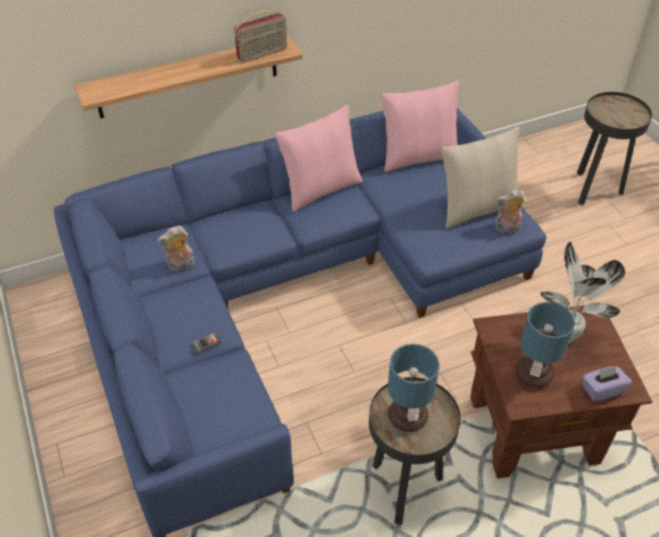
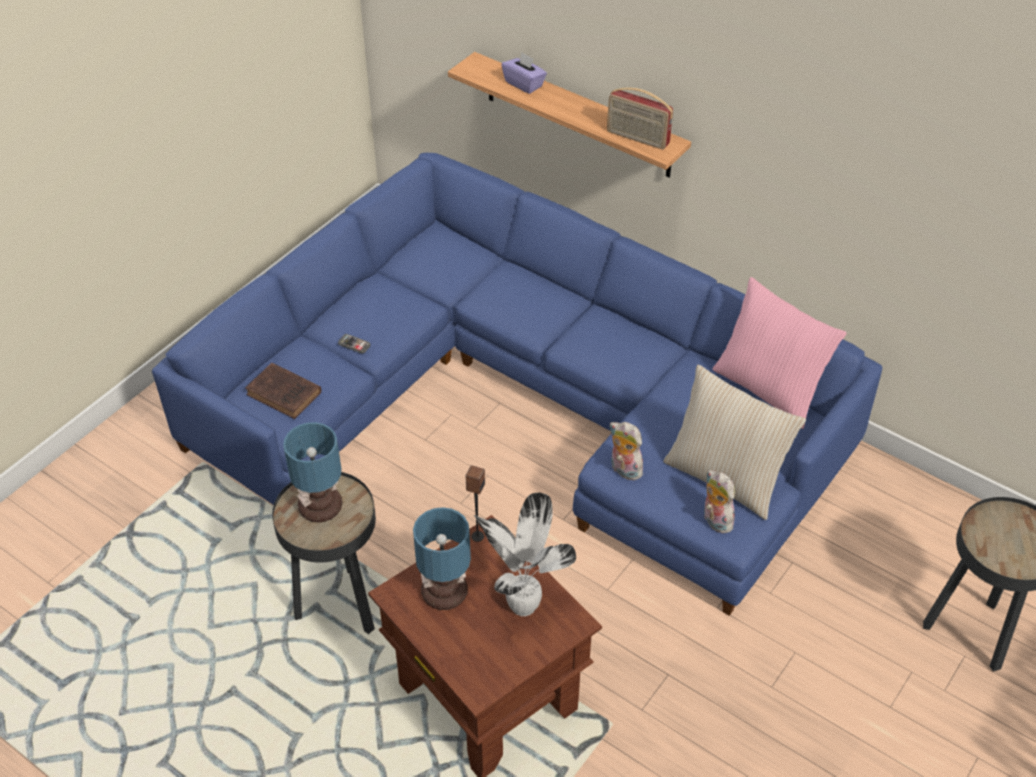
camera: 60 degrees right, 0 degrees up
(180, 266) = (438, 280): plush toy -> plush toy (623, 470)
(227, 409) = (285, 394): none -> brown book
(320, 188) = (636, 329): pink pillow -> none
(489, 334) = (477, 536): none -> speaker
(602, 390) = (461, 662): purple tissue box -> purple tissue box (524, 84)

